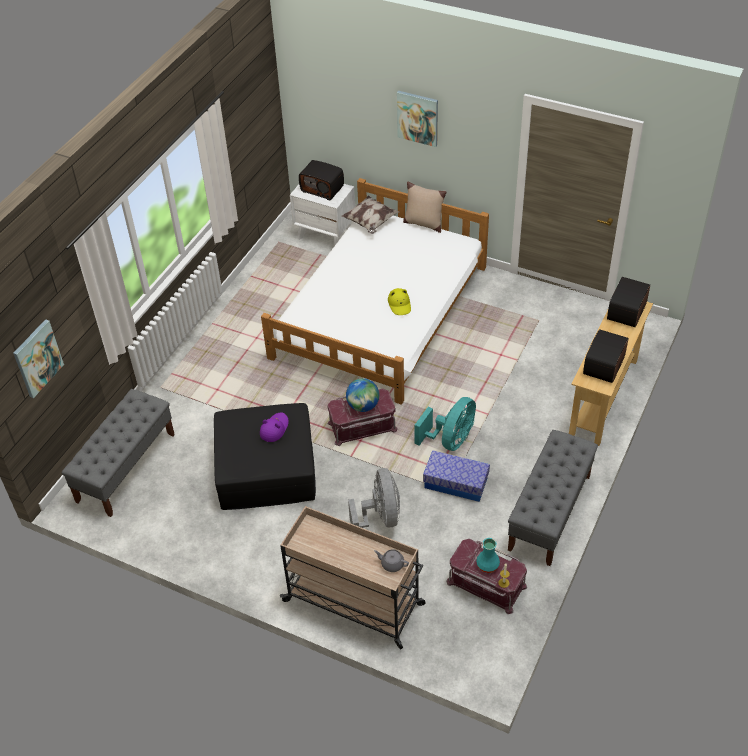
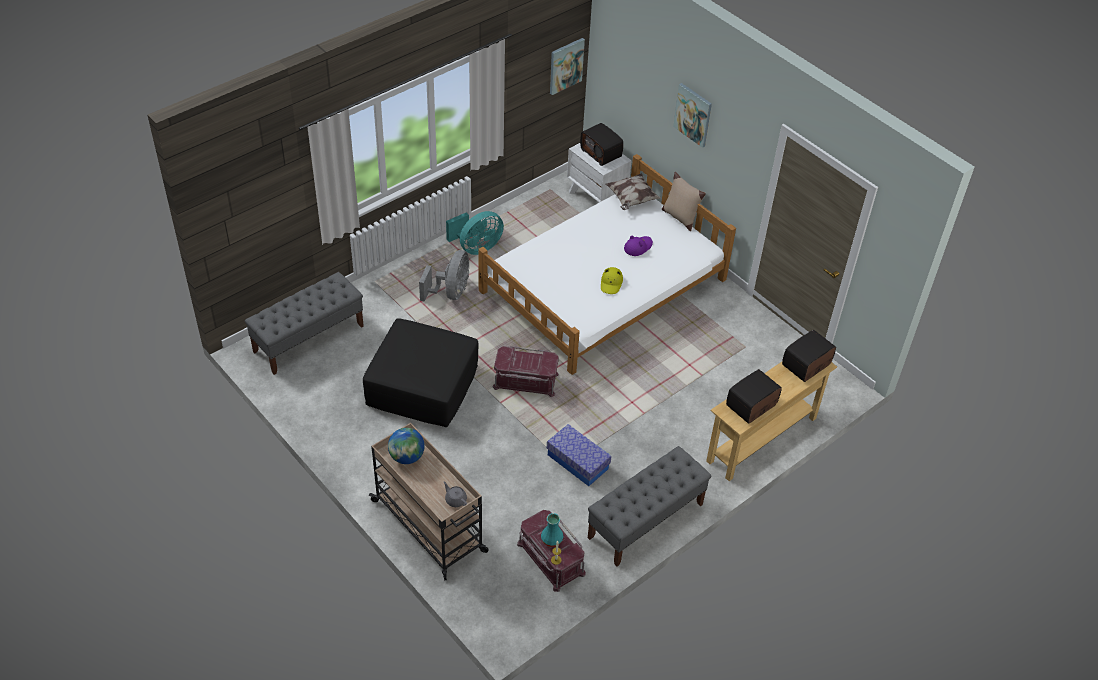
camera: 20 degrees right, 0 degrees up
(37, 358) = (250, 214): picture -> picture (565, 65)
(274, 429) = (436, 351): purple hat -> purple hat (638, 247)
(363, 406) = (528, 361): globe -> globe (407, 457)
(380, 518) = (493, 465): grey fan -> grey fan (450, 292)
(450, 440) = (596, 423): turquoise fan -> turquoise fan (476, 247)

